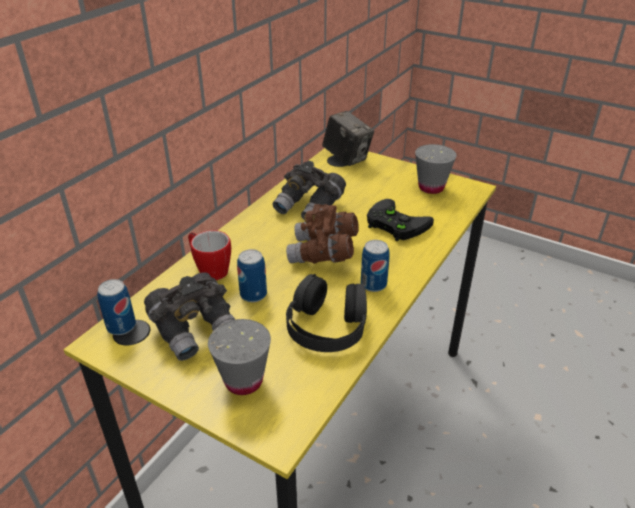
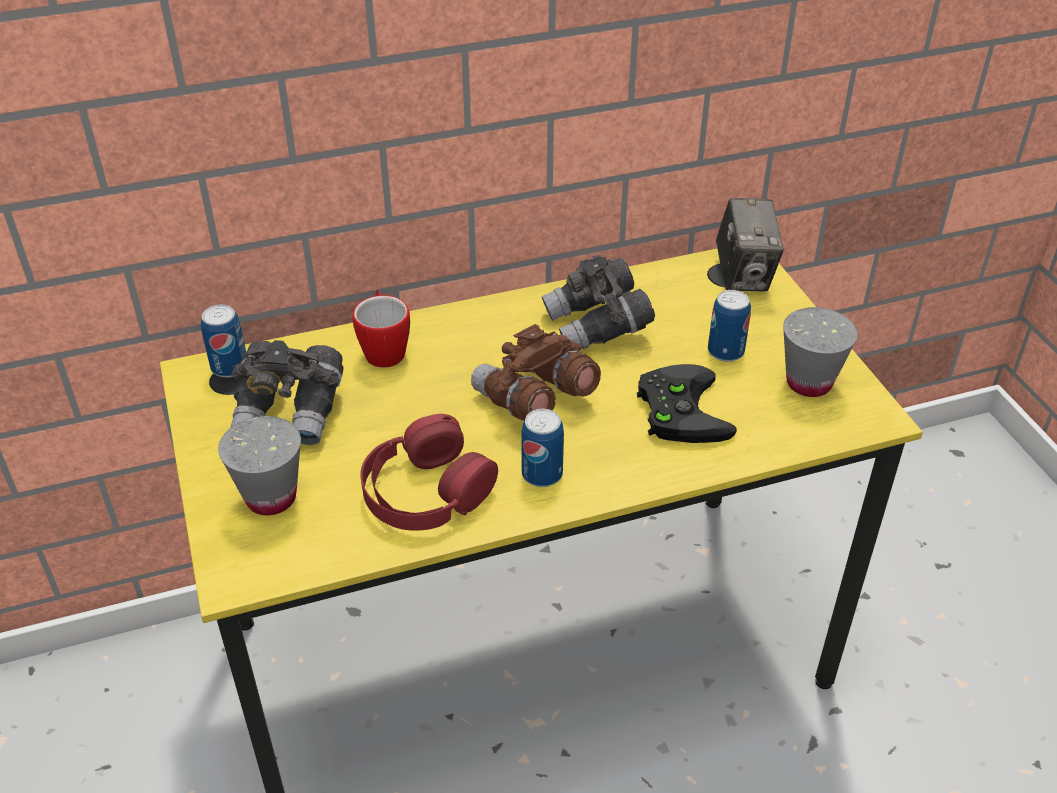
camera: 40 degrees right, 5 degrees up
(253, 294) = (393, 407): can -> can (725, 352)
(327, 325) = (426, 491): black headphones -> red headphones

